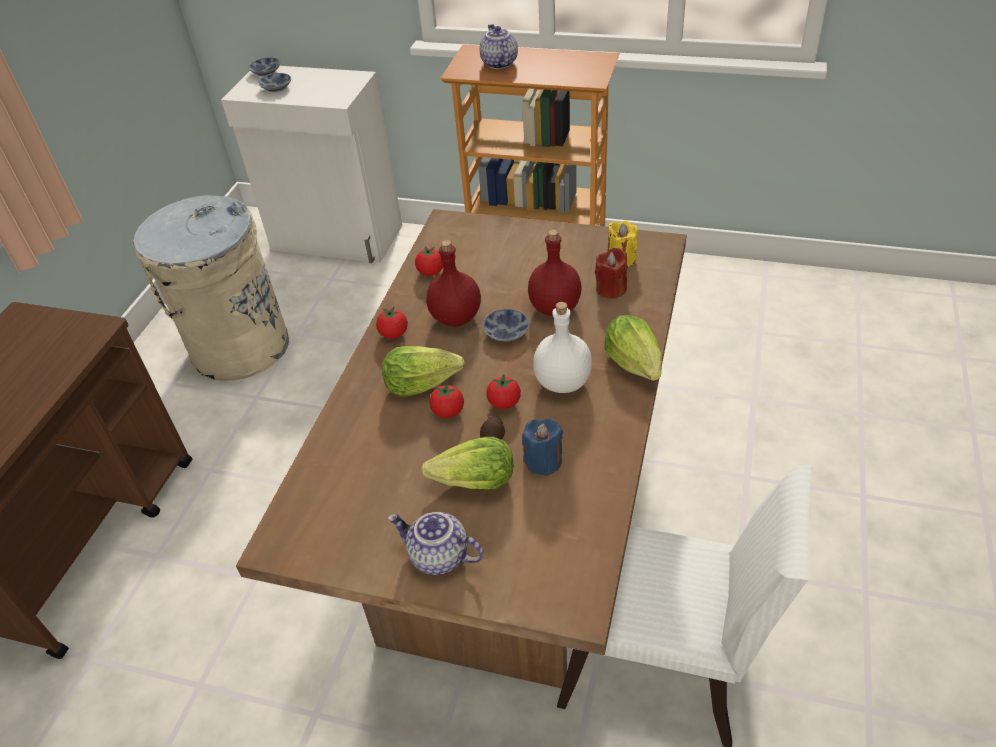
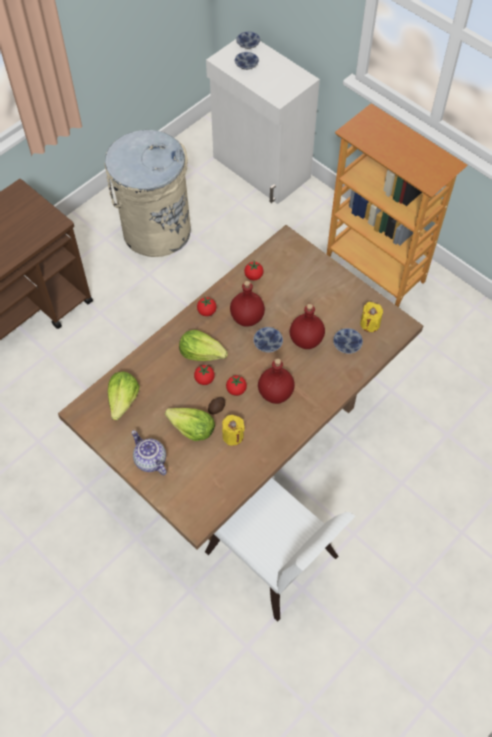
camera: 25 degrees right, 15 degrees up
(498, 63) = (380, 136): teapot -> none
(543, 461) = (233, 436): blue candle -> yellow candle
(563, 381) = (276, 393): white bottle -> red bottle
(611, 289) = (347, 343): red candle -> bowl
(635, 363) = (322, 402): lettuce -> lettuce (123, 401)

